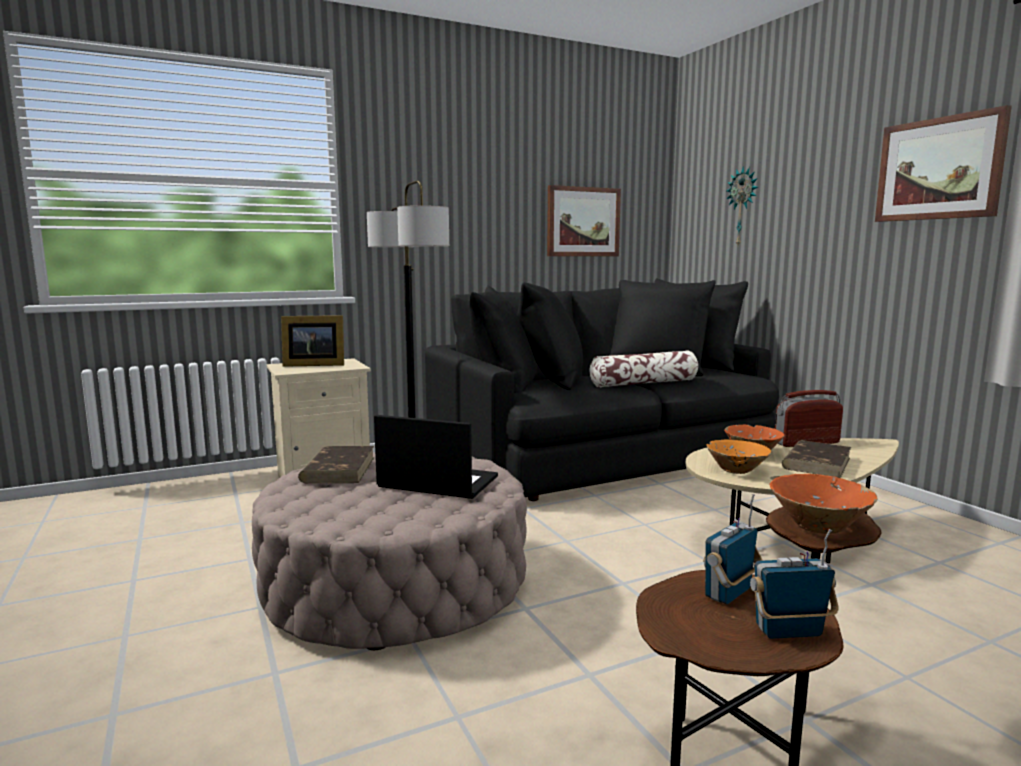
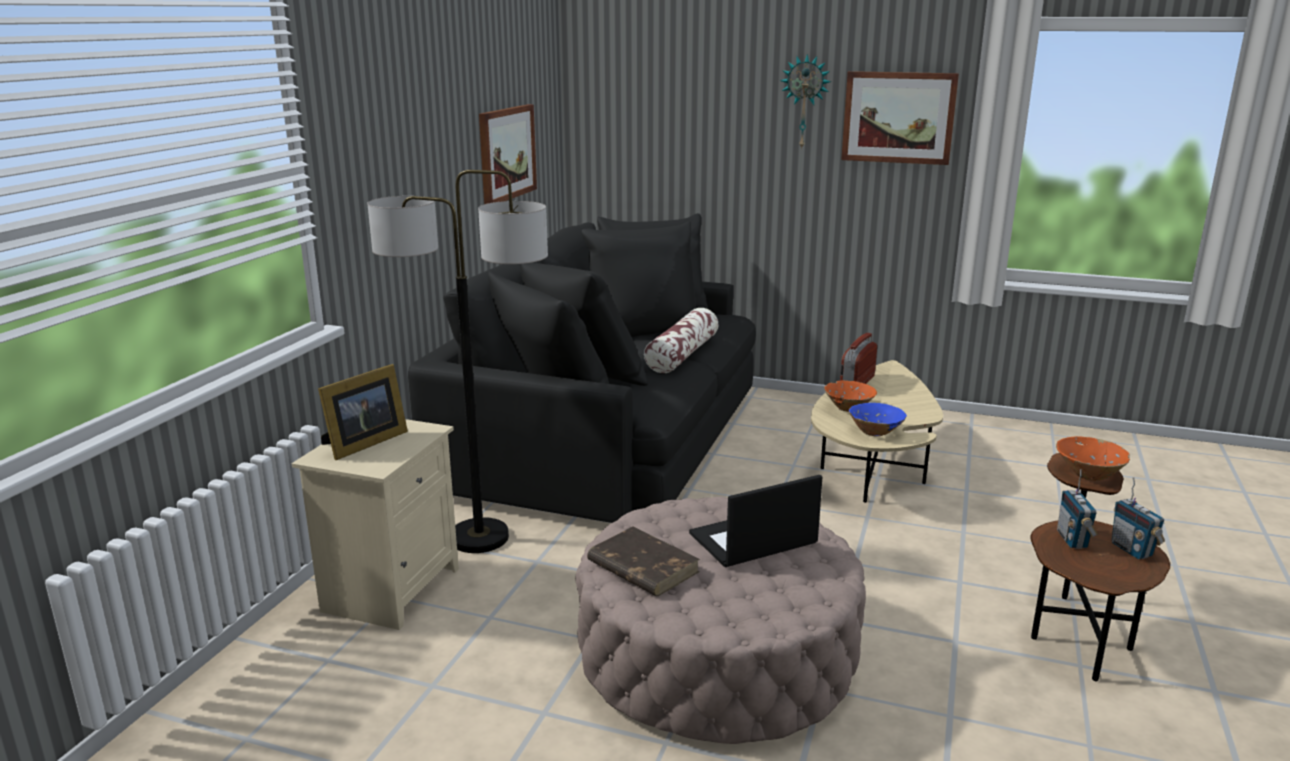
camera: 45 degrees left, 10 degrees up
(736, 470) = (875, 432): orange bowl -> blue bowl
(743, 207) = (676, 128): wall clock -> wall clock (805, 102)
(789, 632) = (1132, 550): radio -> radio turned 60 degrees counterclockwise
(816, 463) = (899, 404): brown book -> none

